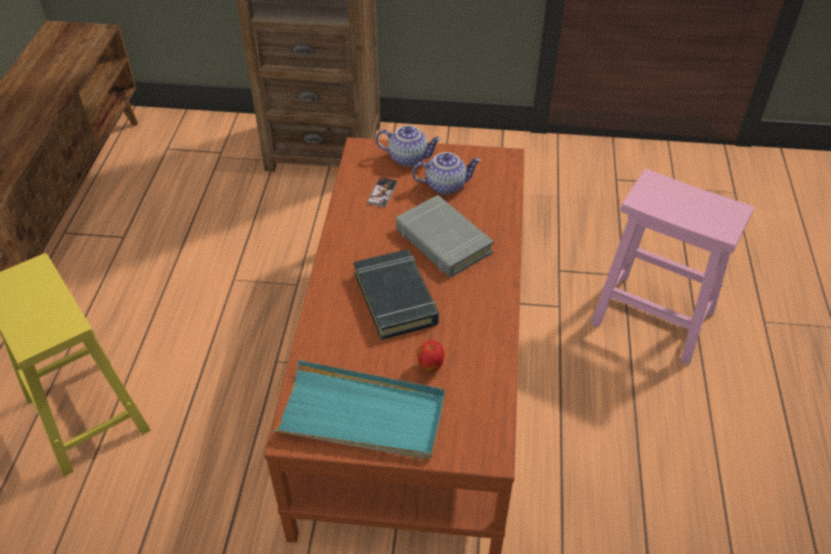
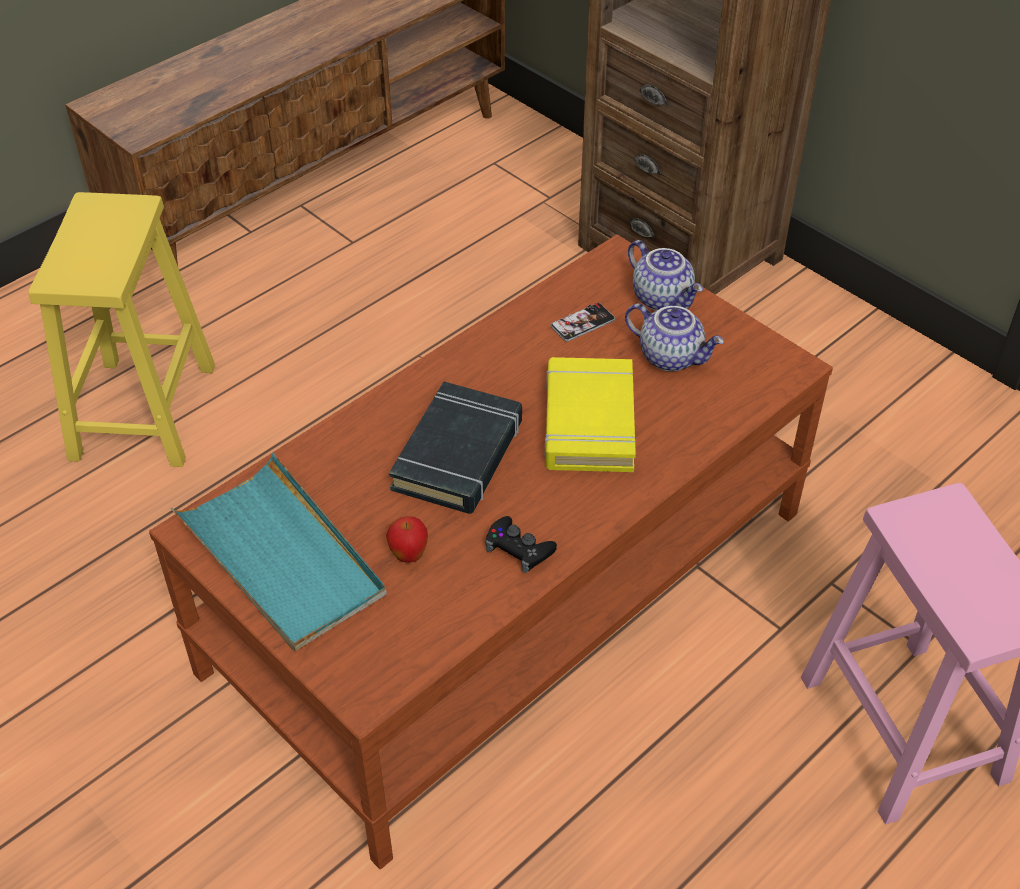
camera: 40 degrees right, 0 degrees up
(442, 241) = (588, 422): grey book -> yellow book
(481, 326) = (519, 549): none -> black game controller

